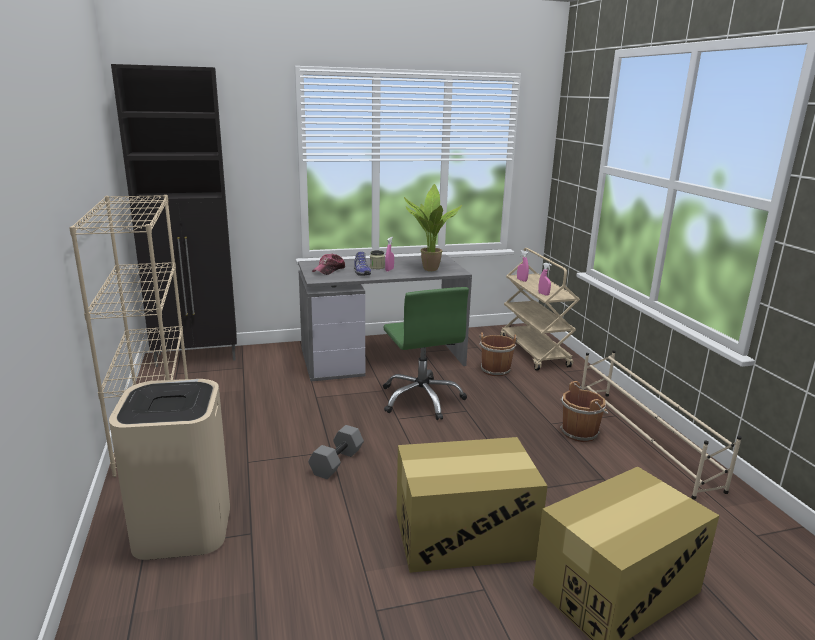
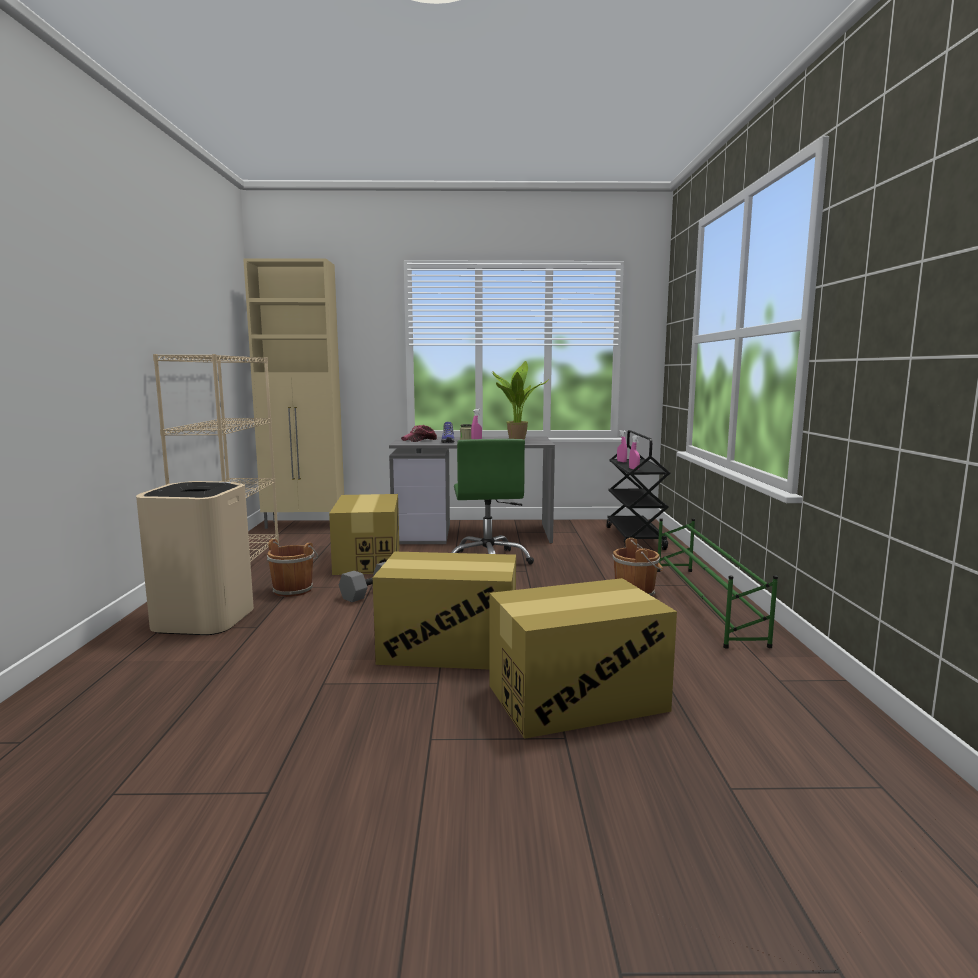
camera: 15 degrees right, 10 degrees down
(198, 357) = (305, 525): black cabinet -> beige cabinet
(301, 409) = (368, 560): none -> cardboard box
(495, 369) = (581, 547): brown bucket -> brown bucket (294, 589)
(534, 352) = (635, 538): beige cart -> black cart
(644, 440) = (704, 603): beige shoe rack -> green shoe rack

